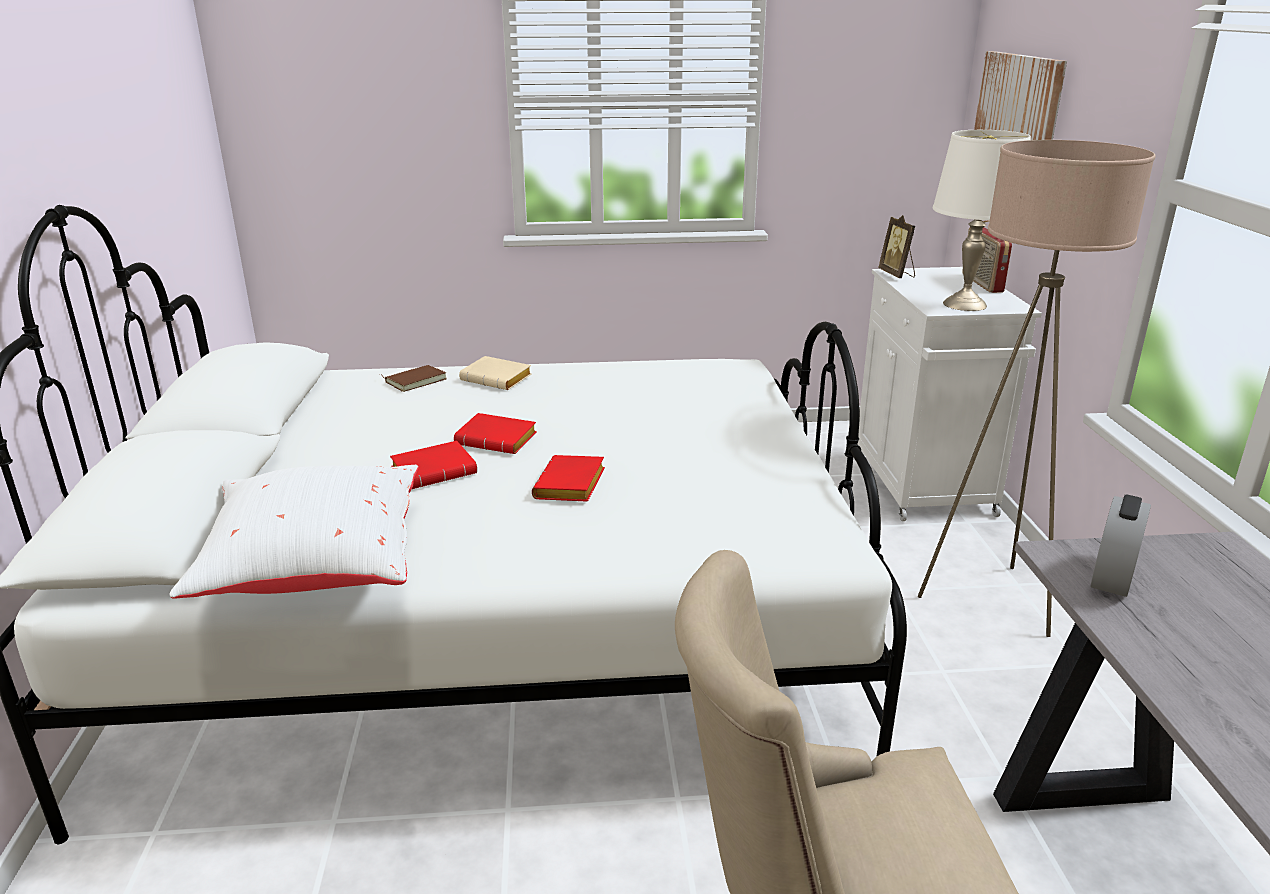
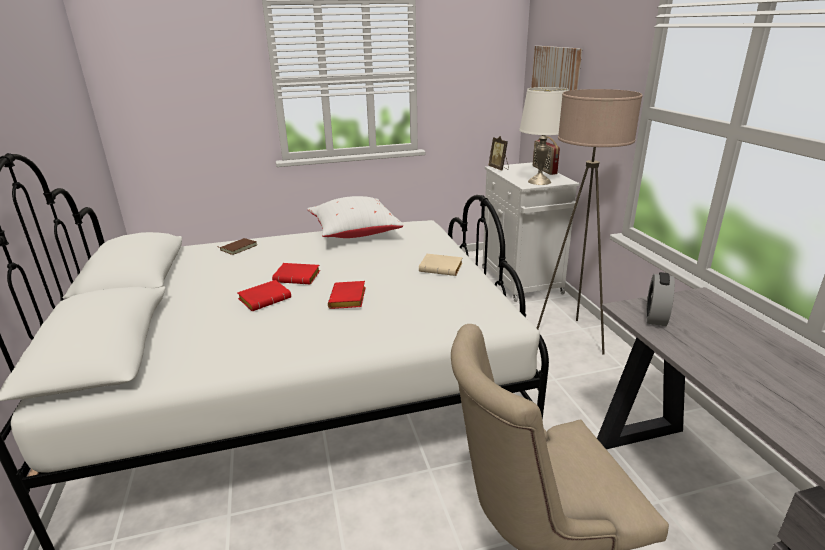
camera: 10 degrees left, 0 degrees up
(314, 565) = (205, 362): white pillow -> white pillow (354, 233)
(498, 379) = (288, 243): beige book -> beige book (442, 268)

